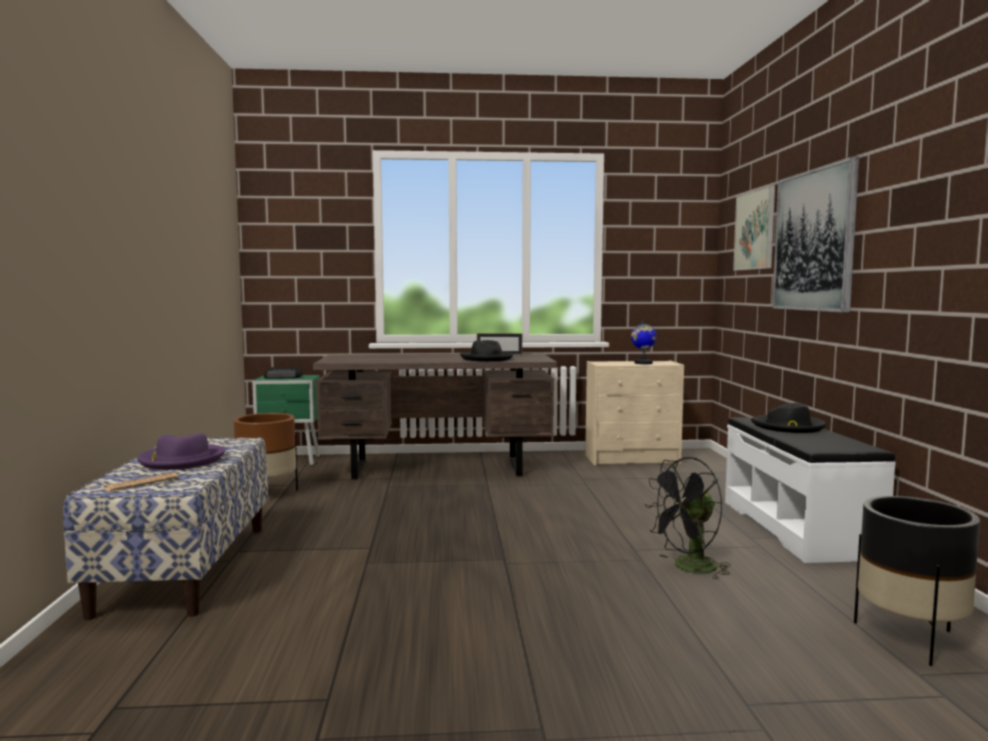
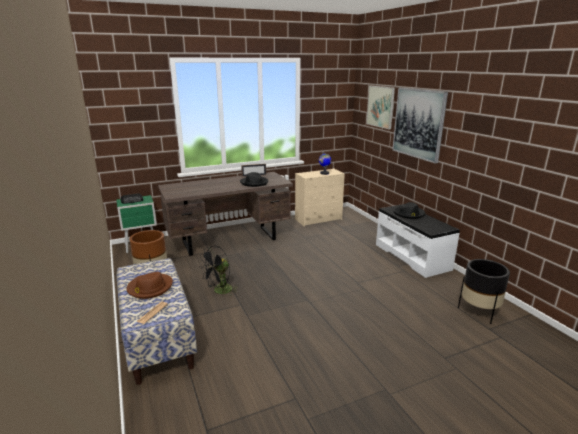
camera: 20 degrees left, 15 degrees up
(181, 460) = (150, 288): purple hat -> brown hat
(688, 568) = (385, 290): black fan -> black fan (220, 291)

